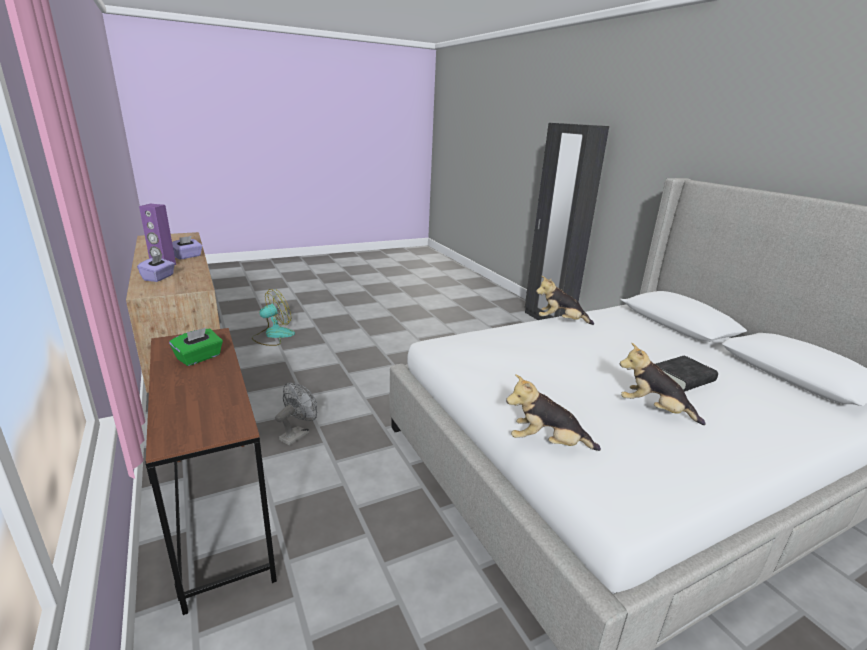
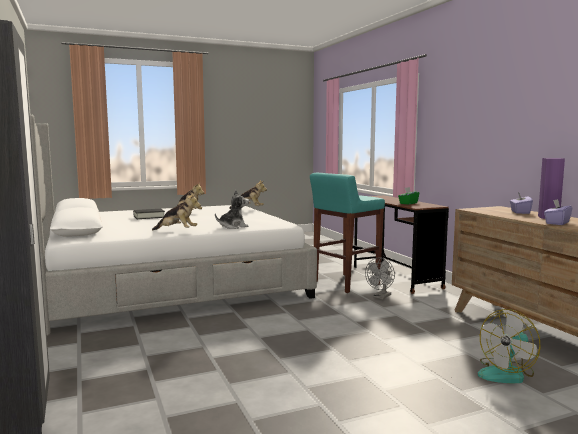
camera: 175 degrees left, 15 degrees down
(332, 481) = (345, 283): none -> turquoise stool
(503, 333) = (233, 227): none -> plush toy

